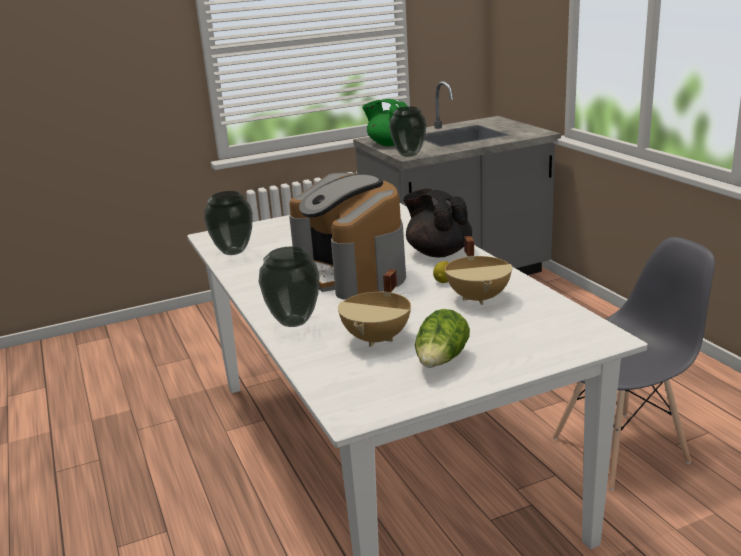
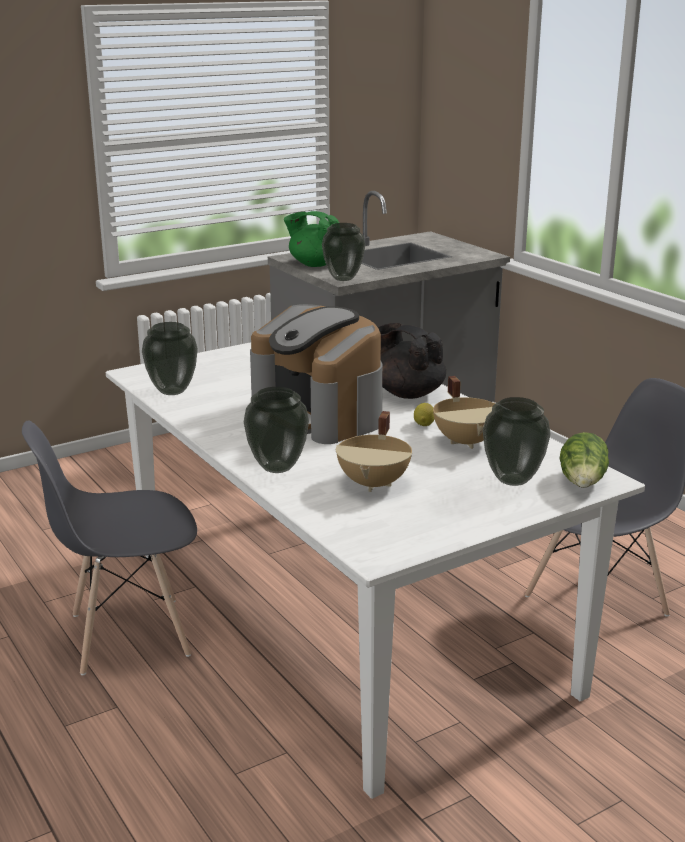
camera: 10 degrees left, 0 degrees up
(195, 462) = (128, 635): none -> grey chair
(441, 361) = (448, 504): lettuce -> lettuce (583, 483)
(514, 337) = (514, 480): none -> vase

